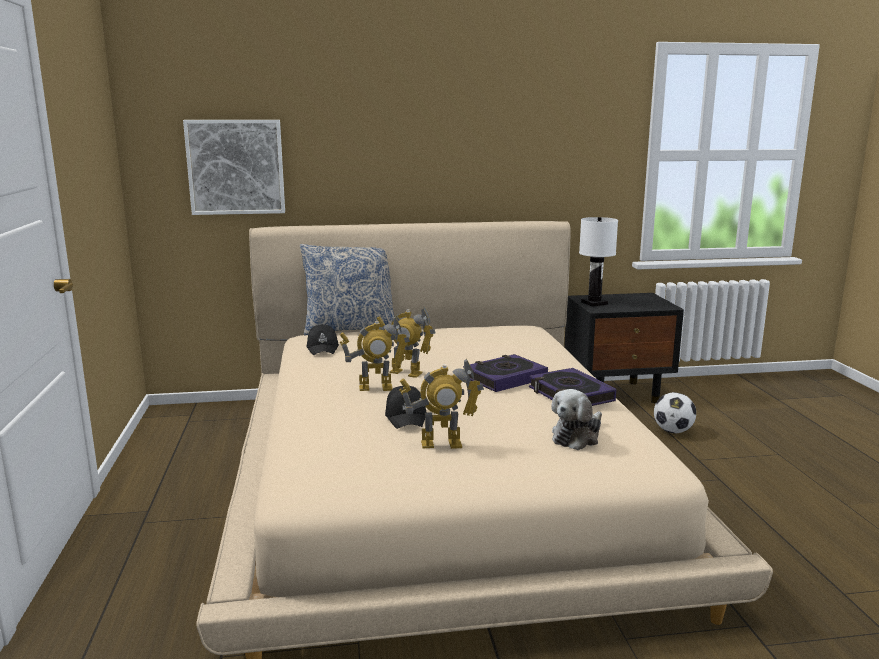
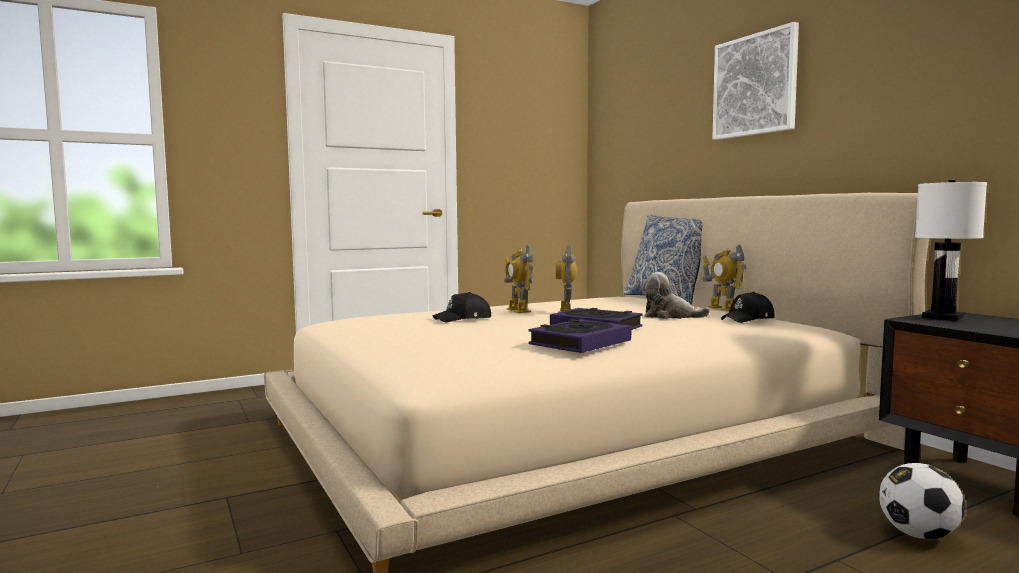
camera: 70 degrees right, 10 degrees down
(236, 167) = (640, 152): picture -> picture (755, 85)
(323, 348) = (596, 298): black cap -> black cap (748, 319)
(441, 444) = (414, 328): toy robot -> toy robot (722, 308)
(577, 436) = (466, 351): plush toy -> plush toy (669, 316)

